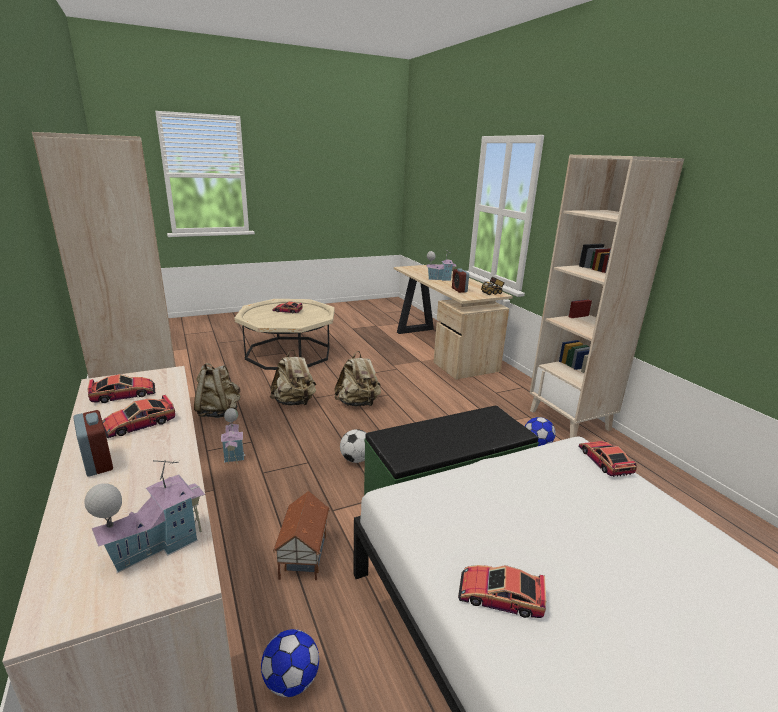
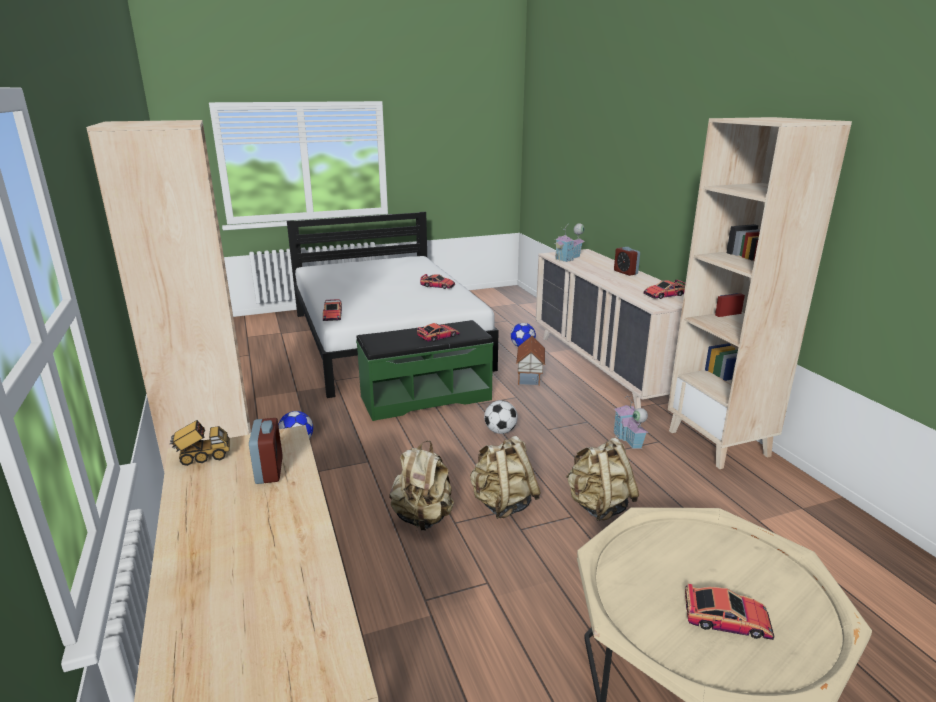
camera: 175 degrees left, 0 degrees up
(139, 423) = (629, 283): toy car -> toy car (439, 336)
(219, 412) = (693, 490): beige backpack -> beige backpack (423, 518)
(439, 279) = (265, 546): toy house -> none

